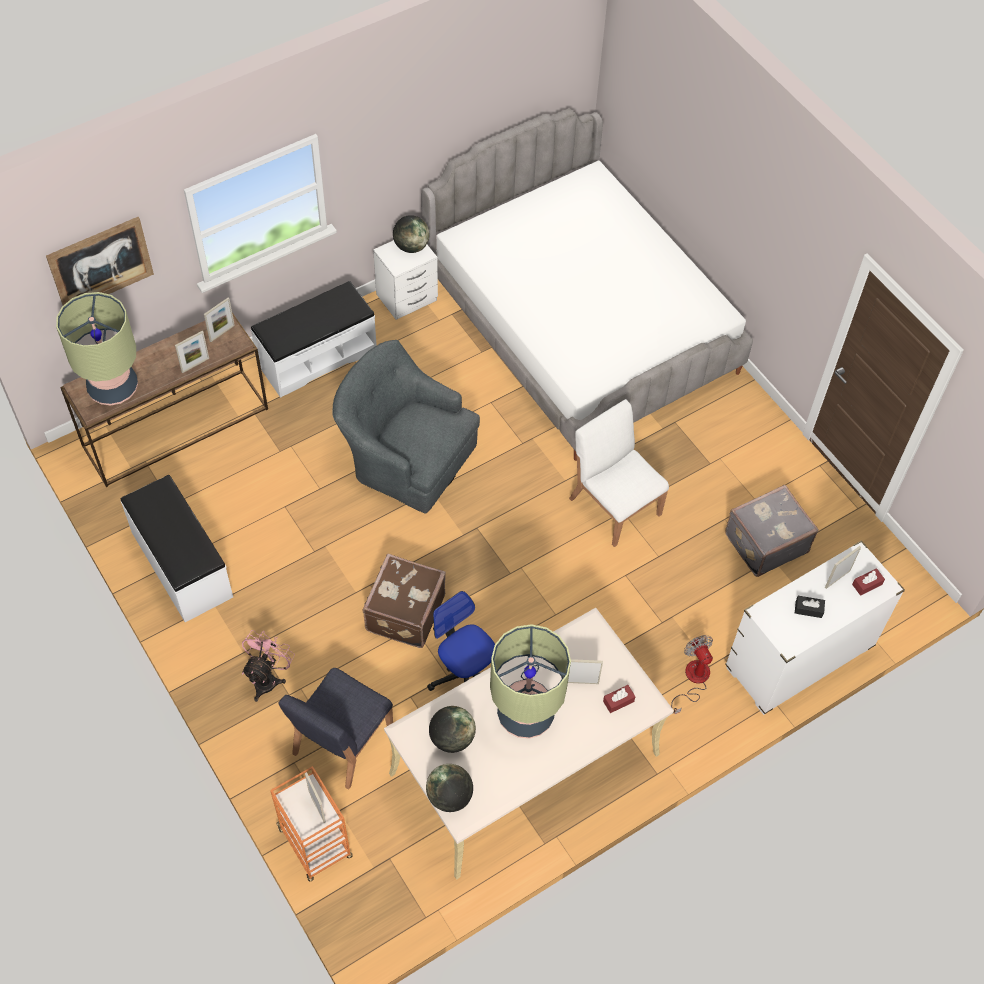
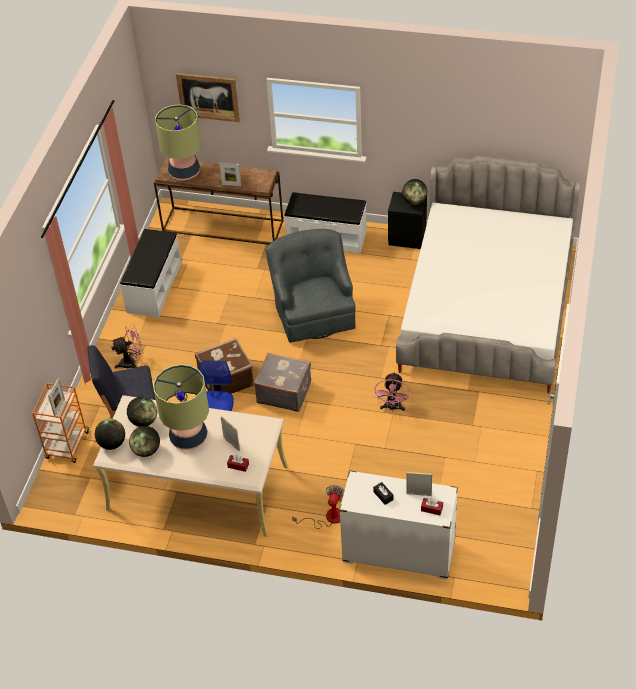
camera: 50 degrees right, 10 degrees down
(222, 333) = (260, 178): picture frame -> none
(408, 297) = (408, 238): white nightstand -> black nightstand
(499, 771) = (146, 450): none -> globe
(614, 505) = (392, 407): white chair -> pink fan
(764, 542) = (453, 484): grey suitcase -> grey suitcase (284, 392)

